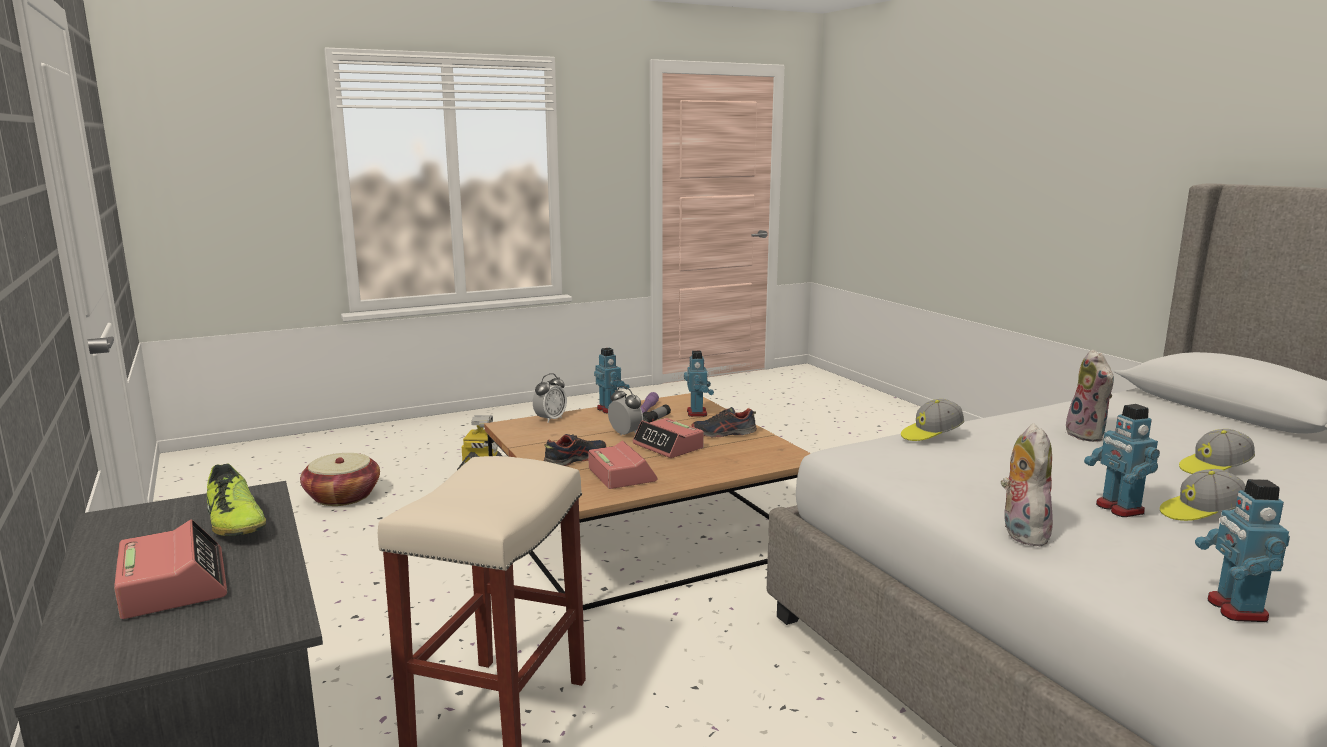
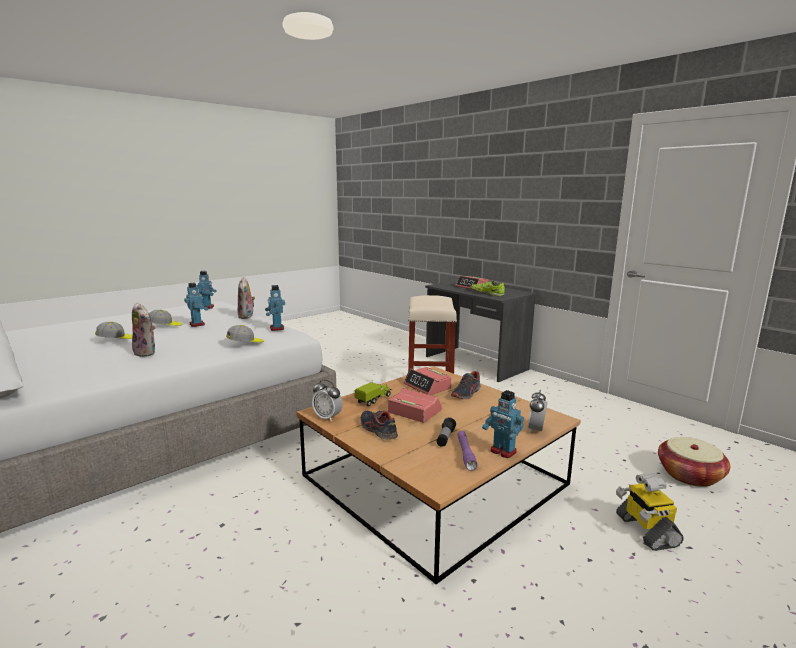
camera: 165 degrees right, 0 degrees up
(625, 434) = (456, 420): alarm clock -> alarm clock (327, 417)
(697, 413) = (414, 457): toy robot -> toy robot (276, 328)
(714, 464) = (374, 399): none -> toy truck
(724, 434) = (377, 430): shoe -> shoe turned 105 degrees counterclockwise
(1088, 435) = (147, 353): plush toy -> plush toy turned 150 degrees clockwise

